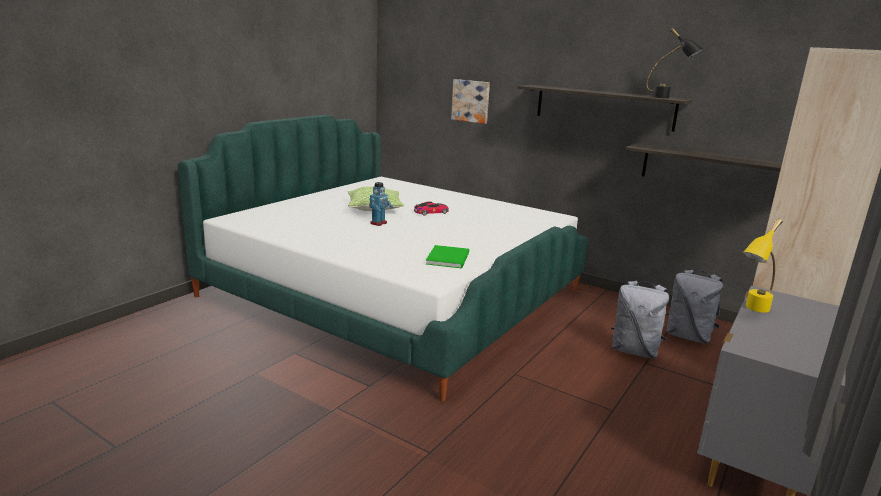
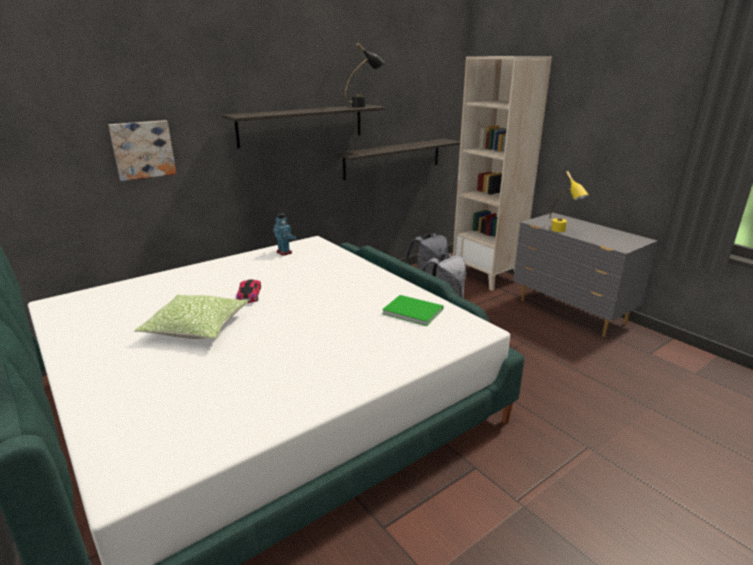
camera: 70 degrees left, 5 degrees up
(379, 223) = (267, 333): toy robot -> toy robot (284, 252)

